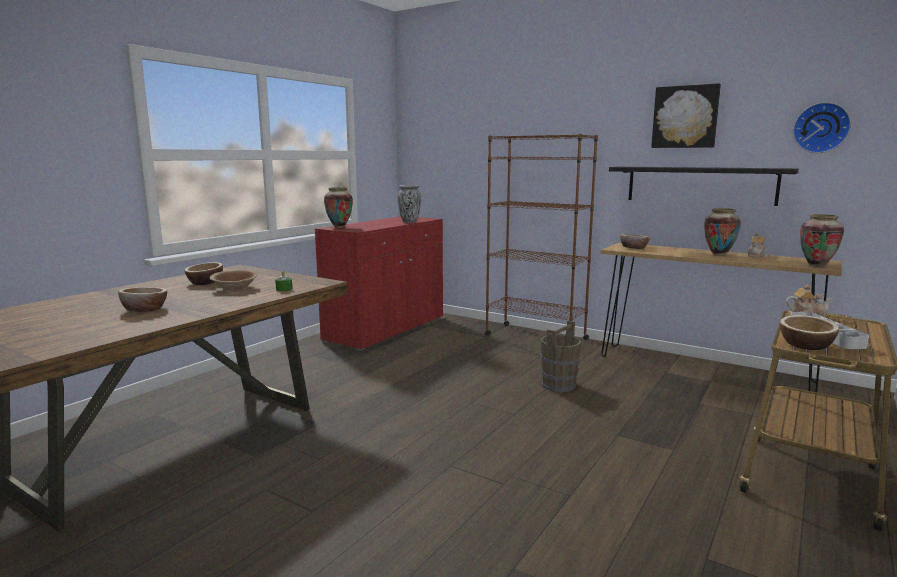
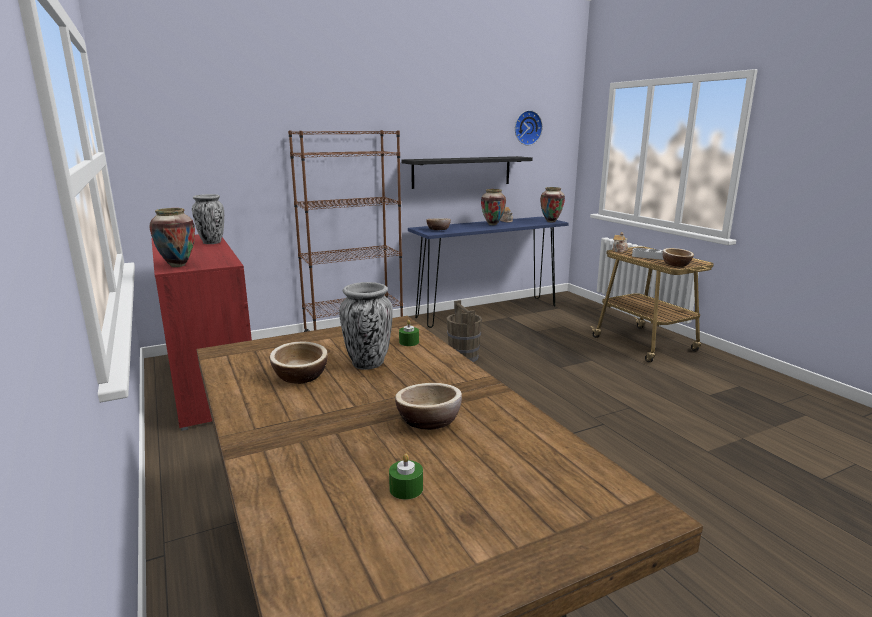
camera: 60 degrees left, 5 degrees up
(58, 317) = (406, 488): none -> green candle
(235, 288) = (368, 363): brown bowl -> vase
(685, 117) = (448, 116): picture -> none
(702, 368) = (487, 312): brown console table -> blue console table

